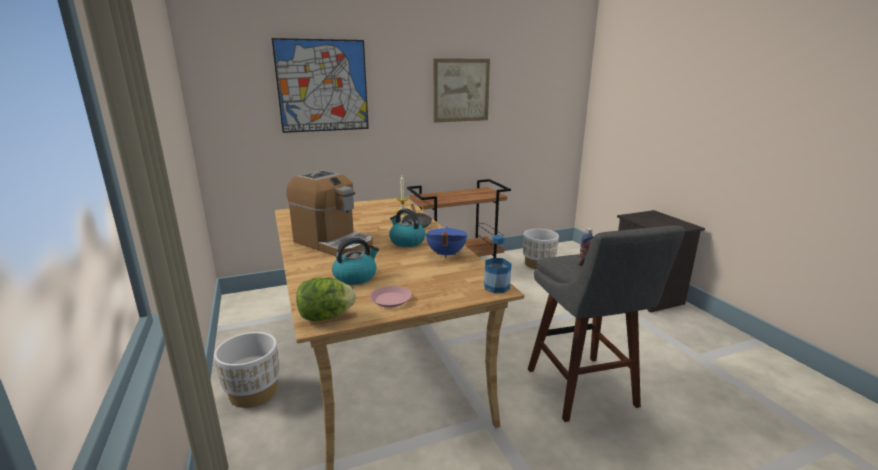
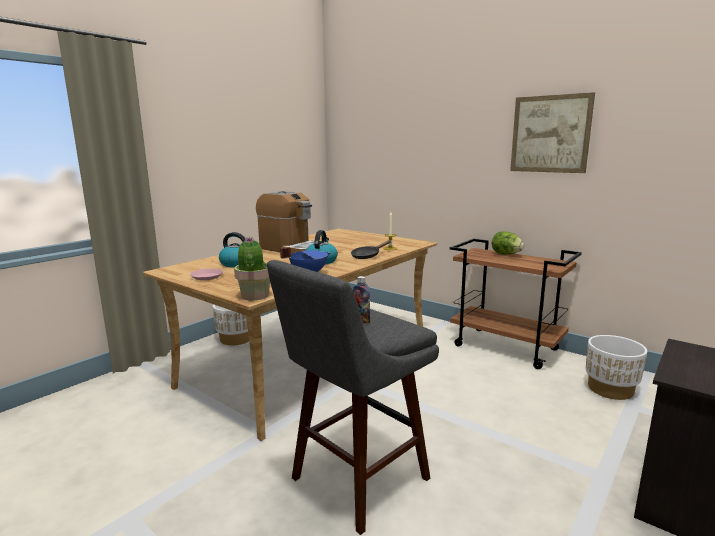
camera: 60 degrees right, 5 degrees down
(323, 86) = (408, 130): picture -> none
(325, 317) = (172, 270): lettuce -> lettuce (506, 254)
(333, 243) = (292, 249): coffee machine -> coffee machine turned 60 degrees counterclockwise
(496, 287) = (255, 296): bottle -> potted plant

